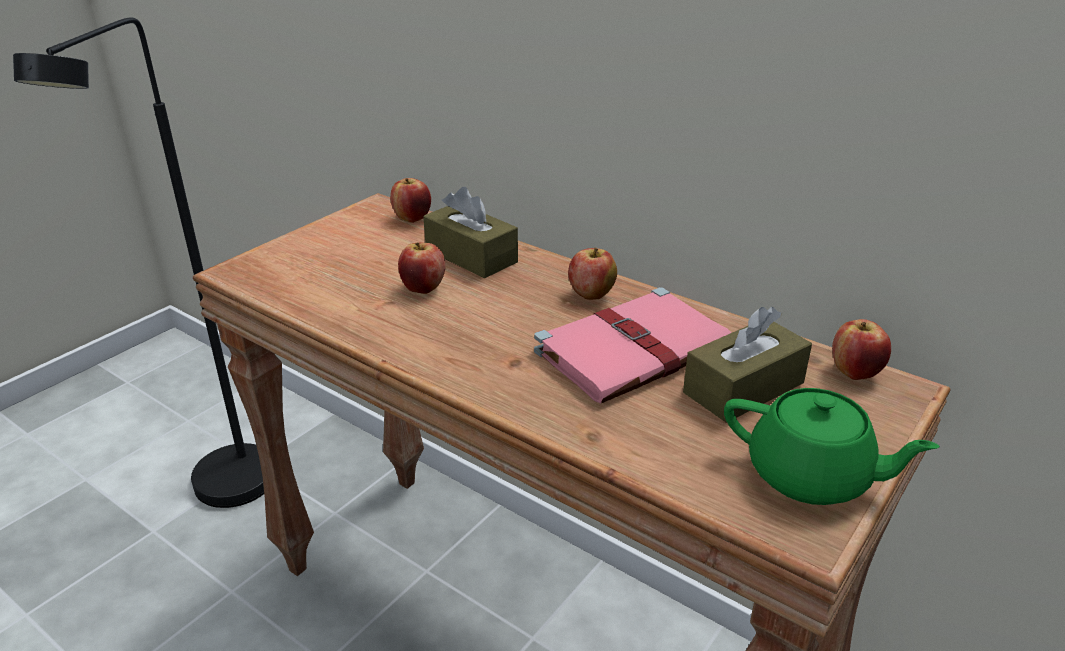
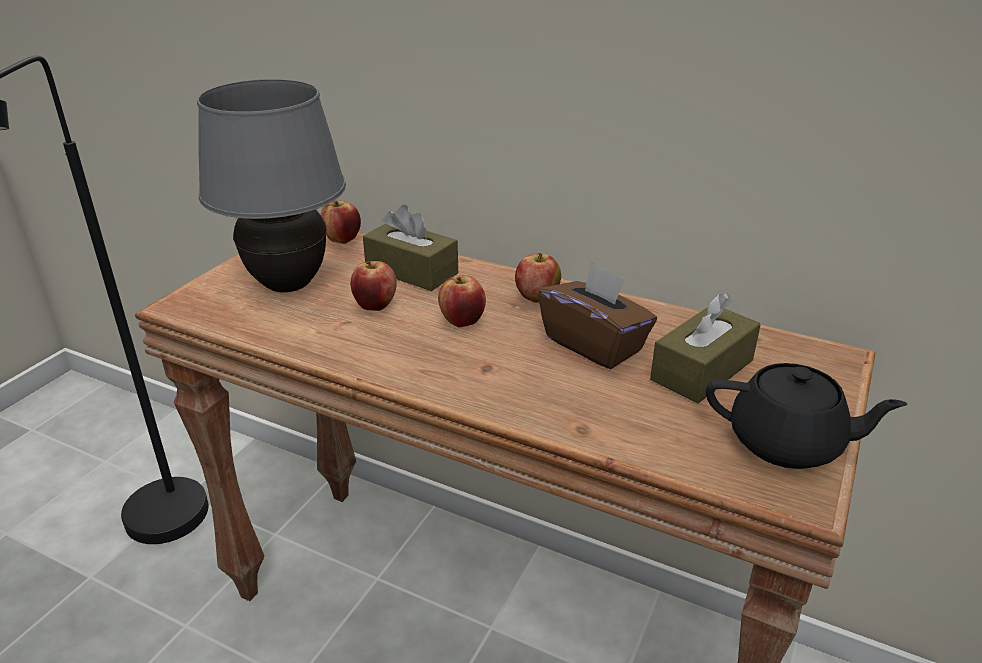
camera: 10 degrees left, 0 degrees up
(345, 260) = (289, 285): none -> grey table lamp
(635, 349) = (594, 344): pink book -> brown tissue box
(811, 476) = (787, 444): green teapot -> black teapot
(855, 372) = (793, 346): apple -> apple (462, 321)

